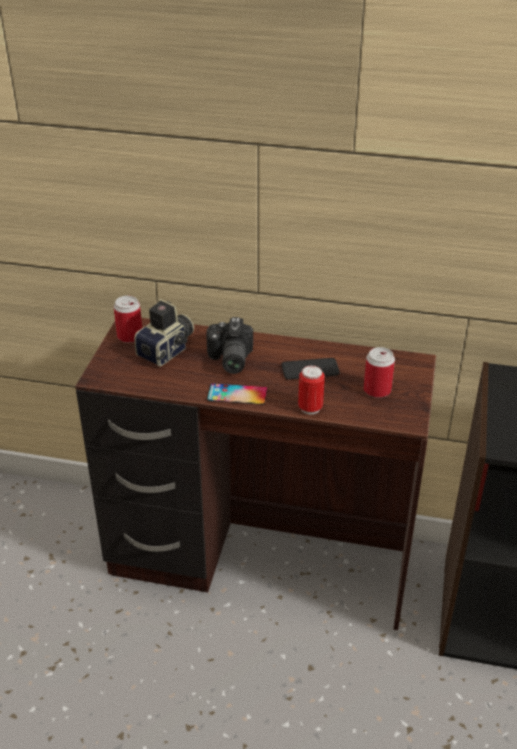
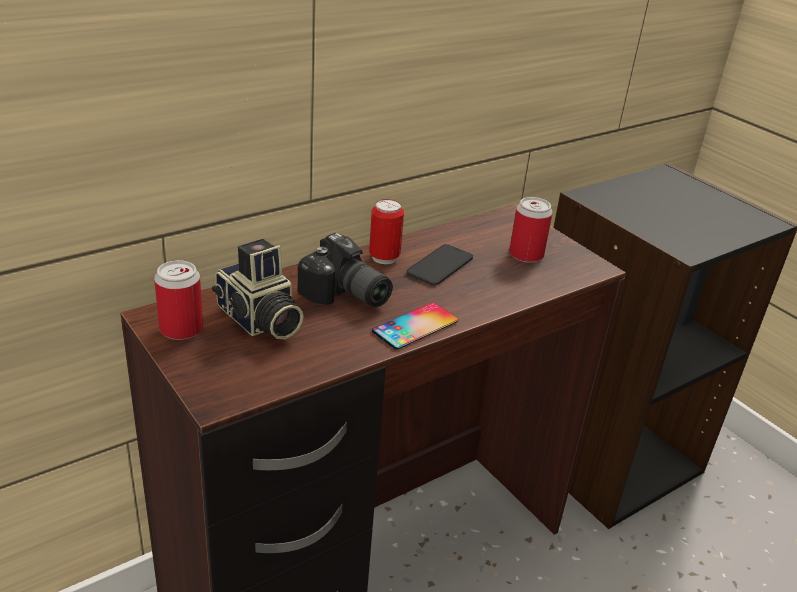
camera: 50 degrees left, 5 degrees down
(168, 350) = (258, 321): camera -> camera turned 150 degrees clockwise
(310, 408) = (502, 301): can -> can (384, 258)

